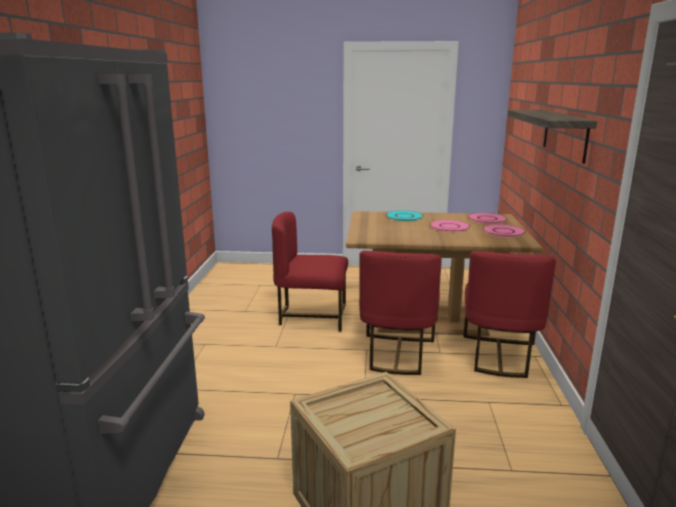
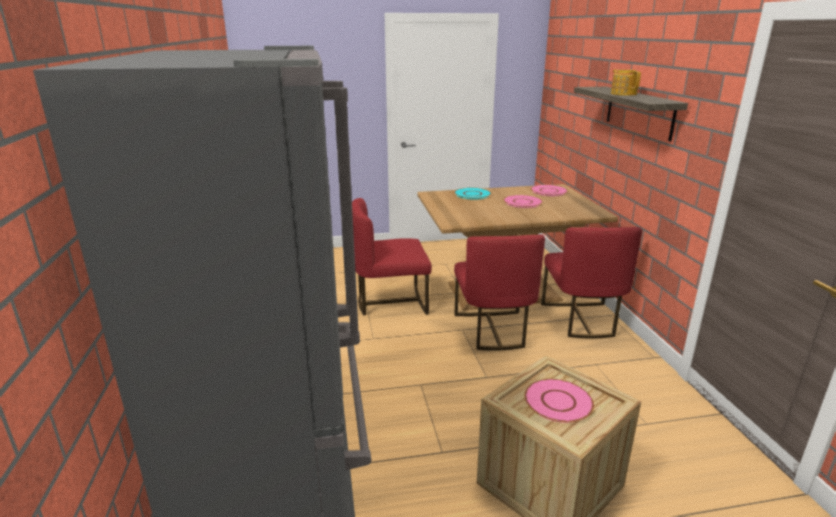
camera: 15 degrees left, 5 degrees up
(503, 231) = (573, 203): pink plate -> pink plate (558, 401)
(544, 114) = (623, 94): none -> teapot

